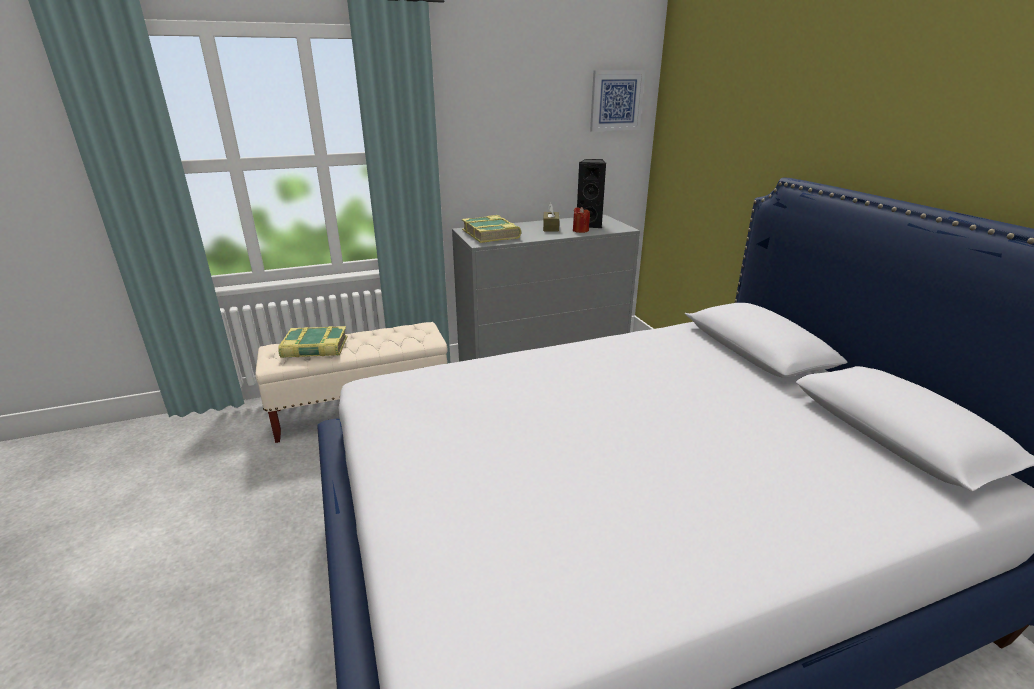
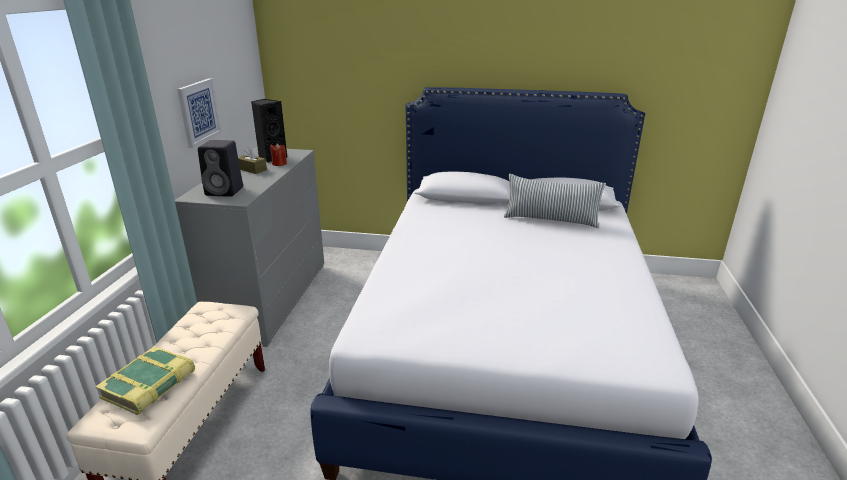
camera: 60 degrees left, 0 degrees up
(491, 234) = (226, 191): book -> black speaker
(616, 101) = (240, 46): picture -> picture (198, 112)
(803, 434) = (551, 220): none -> pillow

